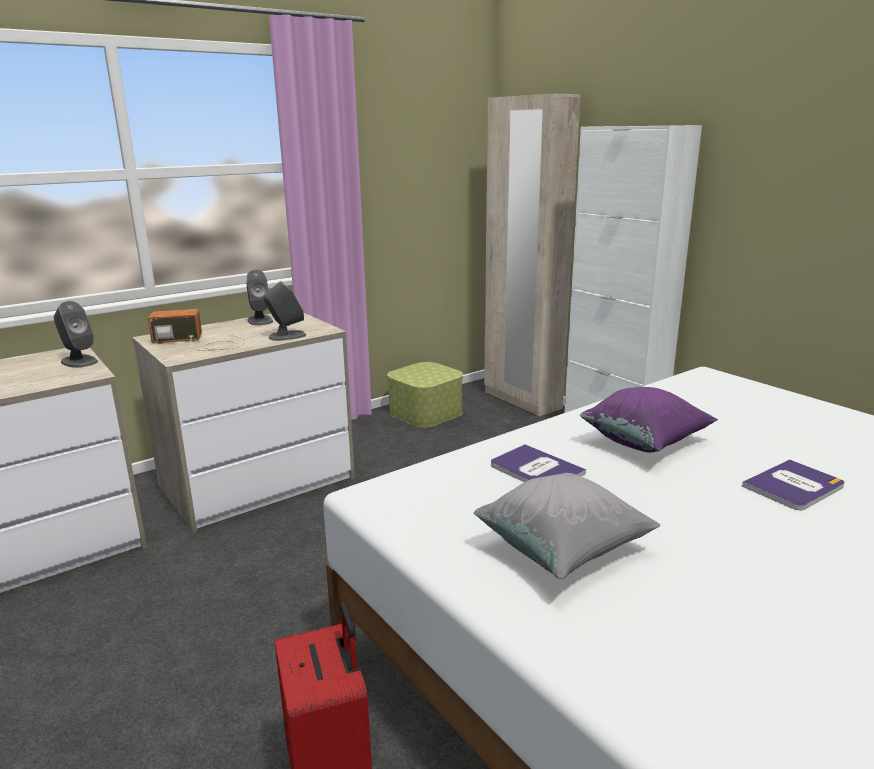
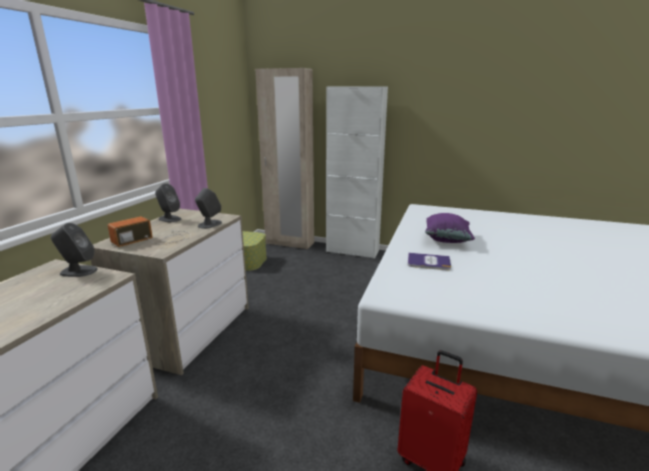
camera: 35 degrees left, 0 degrees up
(562, 551) = (496, 291): grey pillow -> none
(793, 486) = (517, 242): book -> none

